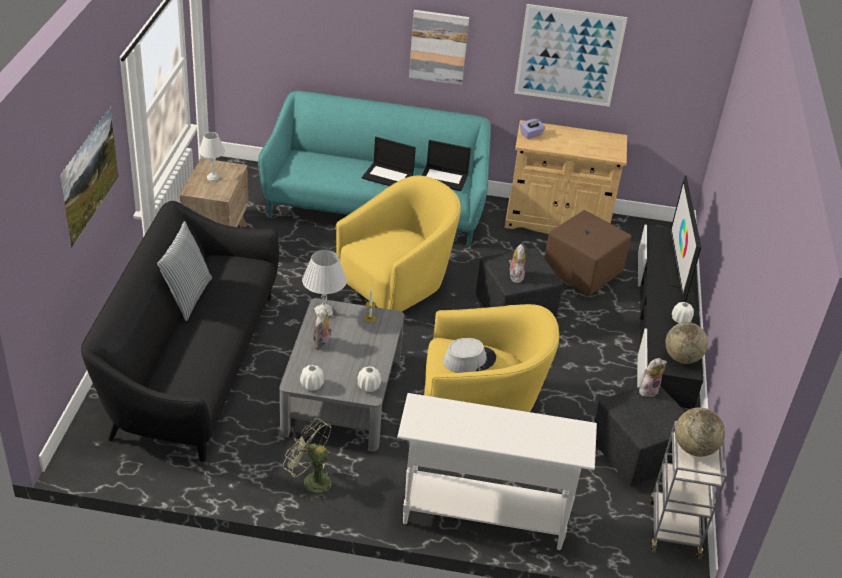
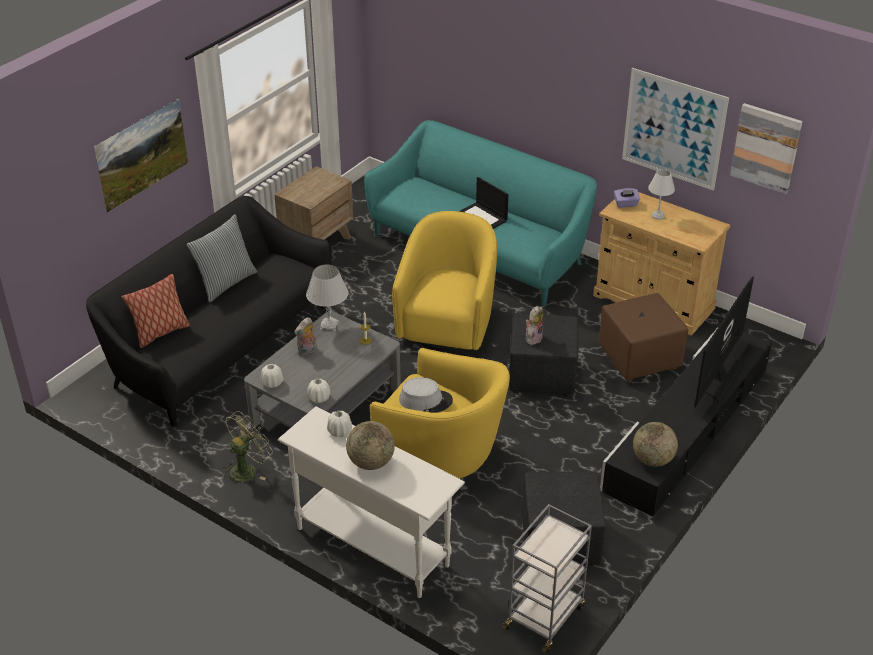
camera: 30 degrees right, 0 degrees up
(157, 366) = (161, 333): none -> pillow
(213, 177) = (313, 185): white table lamp -> white table lamp (658, 215)
(311, 481) = (247, 469): green fan -> green fan turned 75 degrees clockwise
(397, 284) = (447, 323): yellow armchair -> yellow armchair turned 60 degrees counterclockwise
(438, 47) = (553, 98): picture -> picture (766, 148)
(444, 178) = (534, 231): laptop -> none
(648, 390) = (580, 476): plush toy -> none
(681, 320) = (682, 424): white vase -> white vase (339, 431)
(694, 448) = (556, 536): globe -> globe (371, 462)

